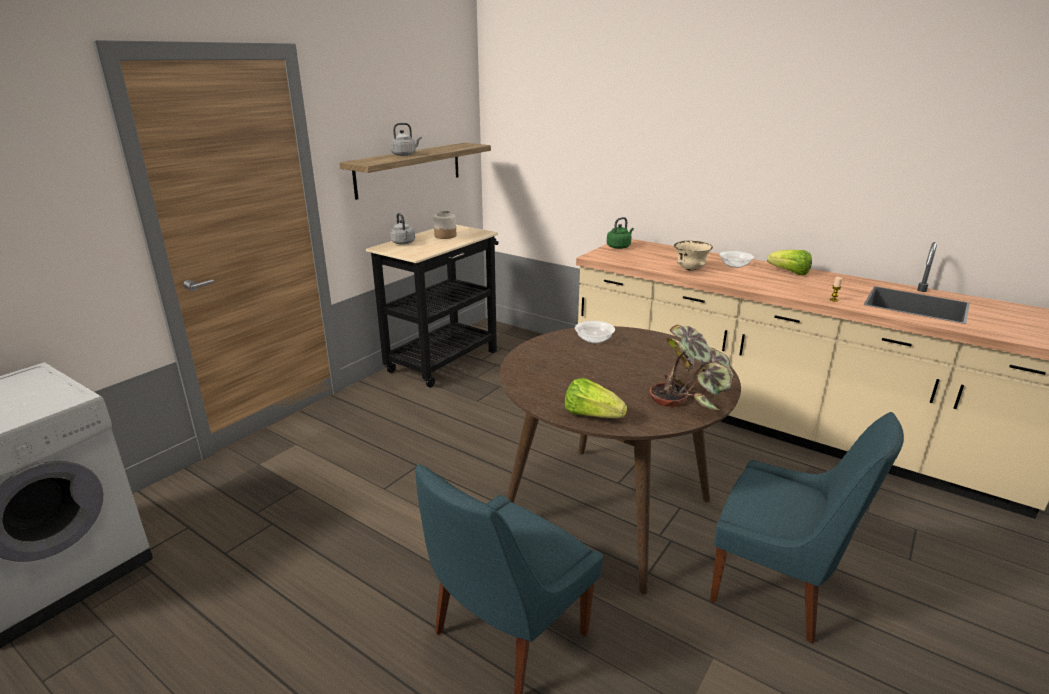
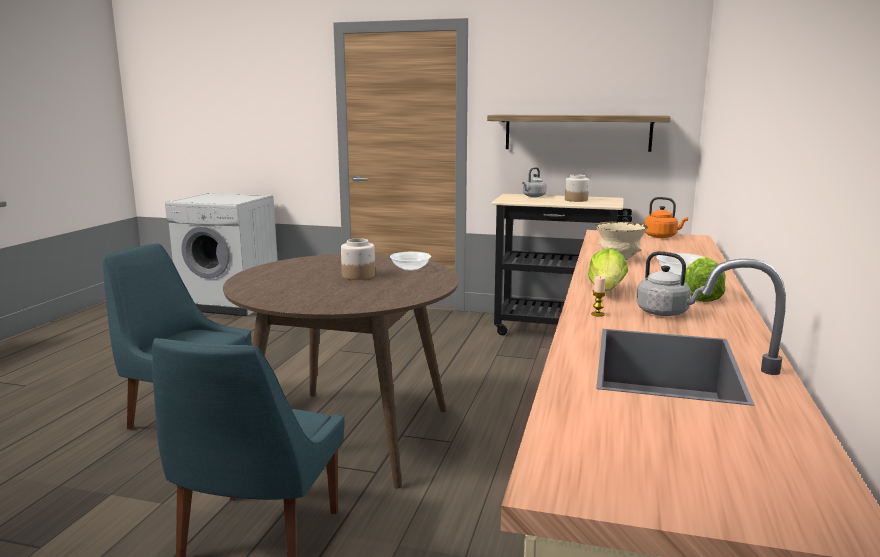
camera: 70 degrees right, 10 degrees down
(405, 155) = (556, 114): grey kettle -> grey kettle (665, 313)
(592, 415) = (254, 277): lettuce -> lettuce (606, 291)
(610, 364) = (358, 275): none -> jar
(619, 247) = (662, 236): green kettle -> orange kettle
(692, 395) = (304, 299): potted plant -> none

